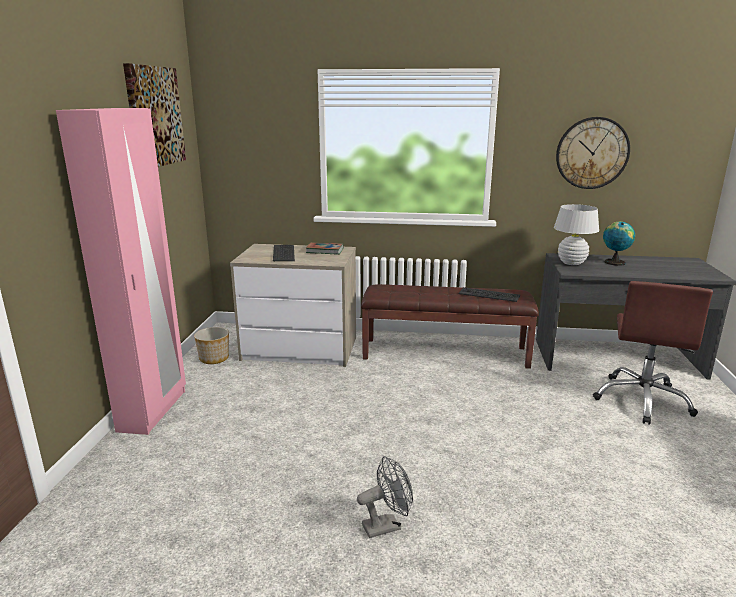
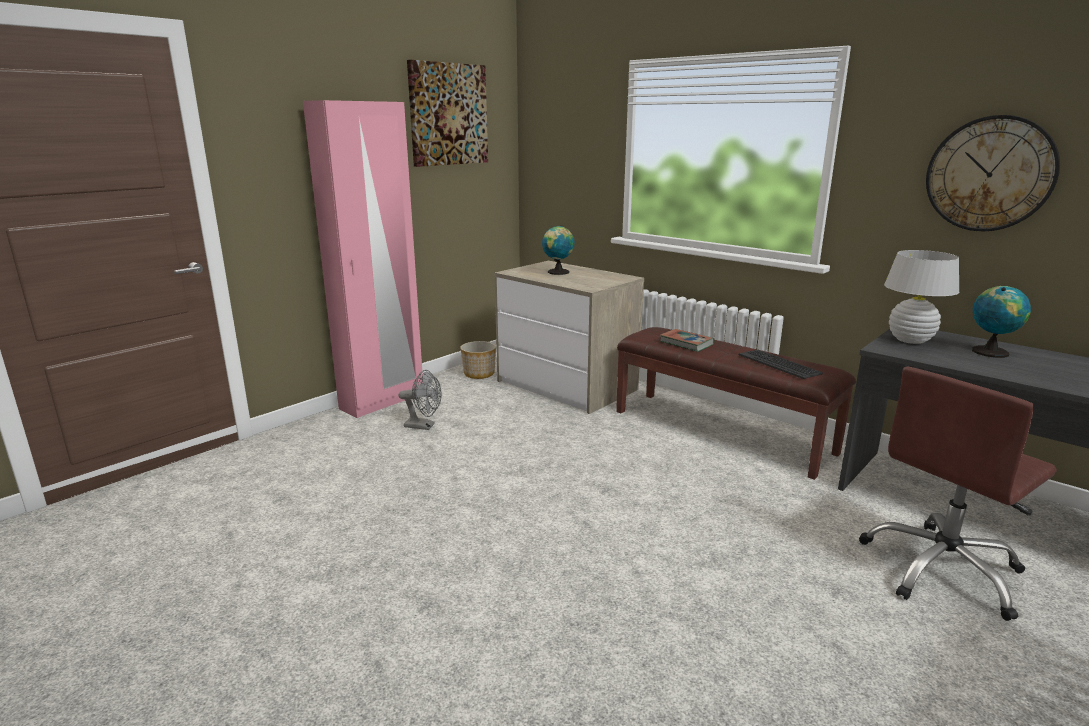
camera: 35 degrees right, 0 degrees up
(284, 253) = (558, 272): keyboard -> globe
(325, 251) = (602, 276): book -> book (686, 343)
(387, 525) = (440, 560): grey fan -> grey fan (424, 426)

